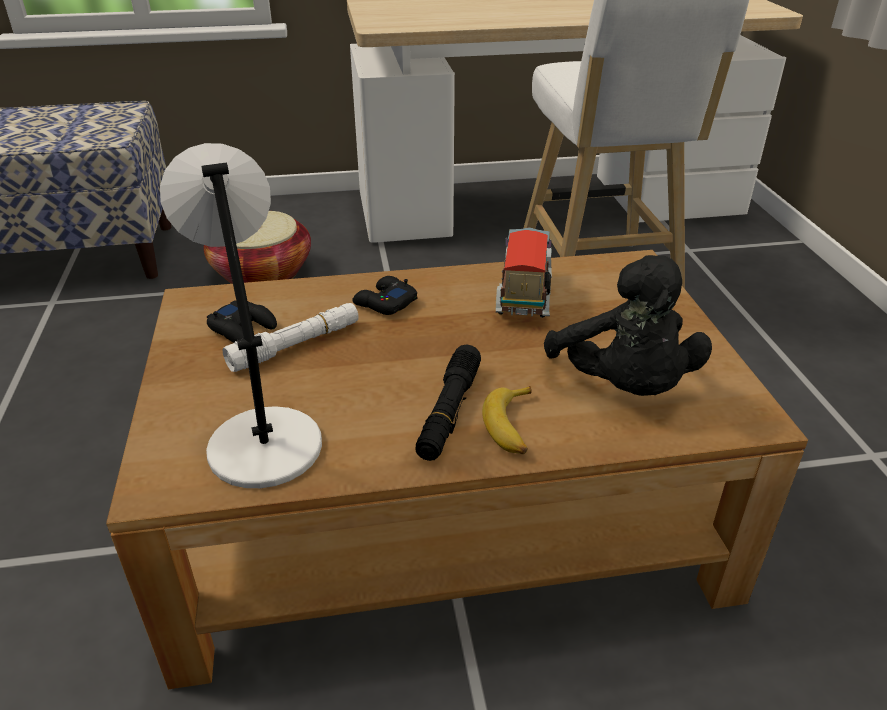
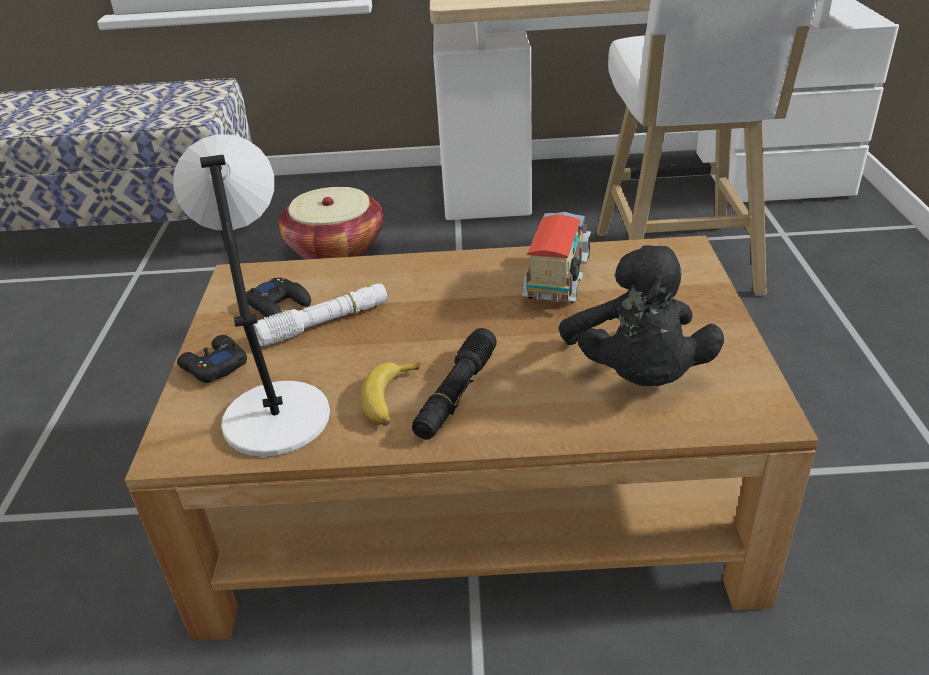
camera: 10 degrees right, 0 degrees up
(384, 303) = (418, 284): black game controller -> black game controller (214, 366)
(512, 427) = (514, 411): banana -> banana (390, 400)

